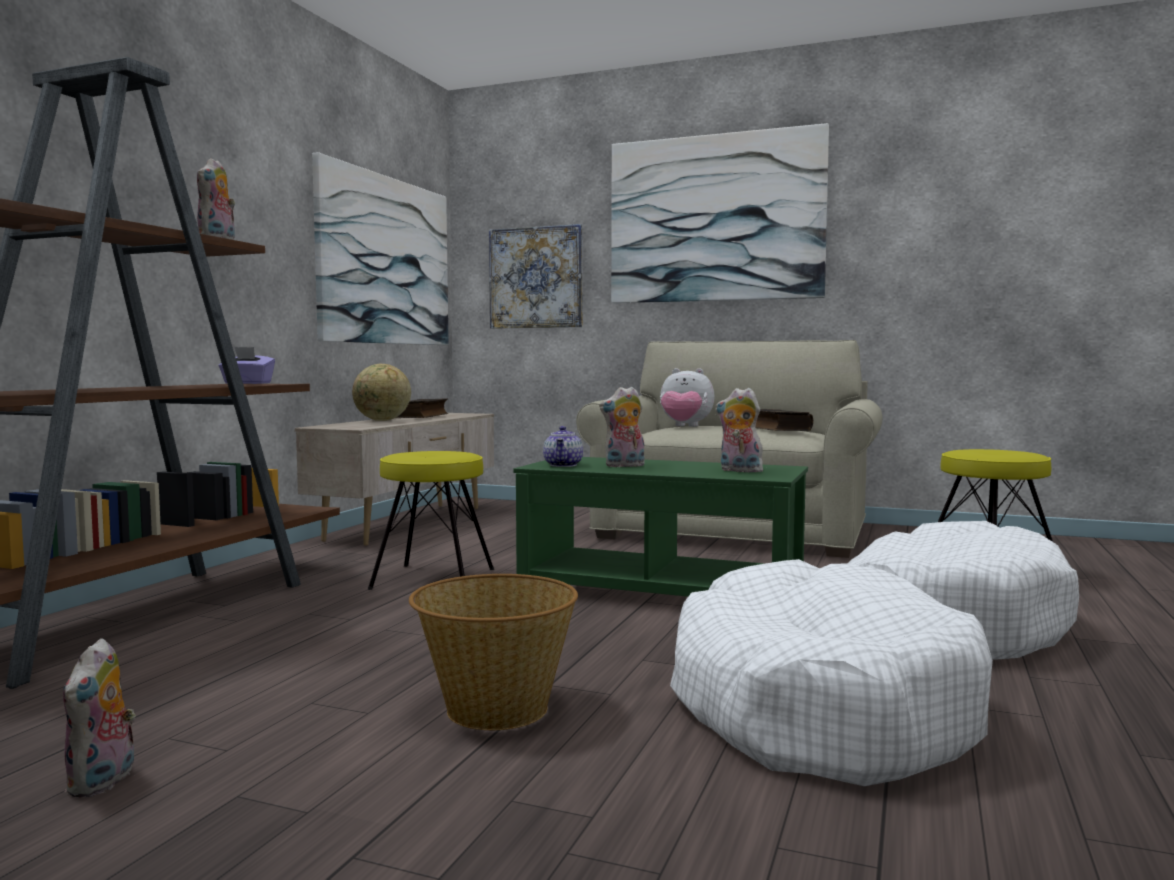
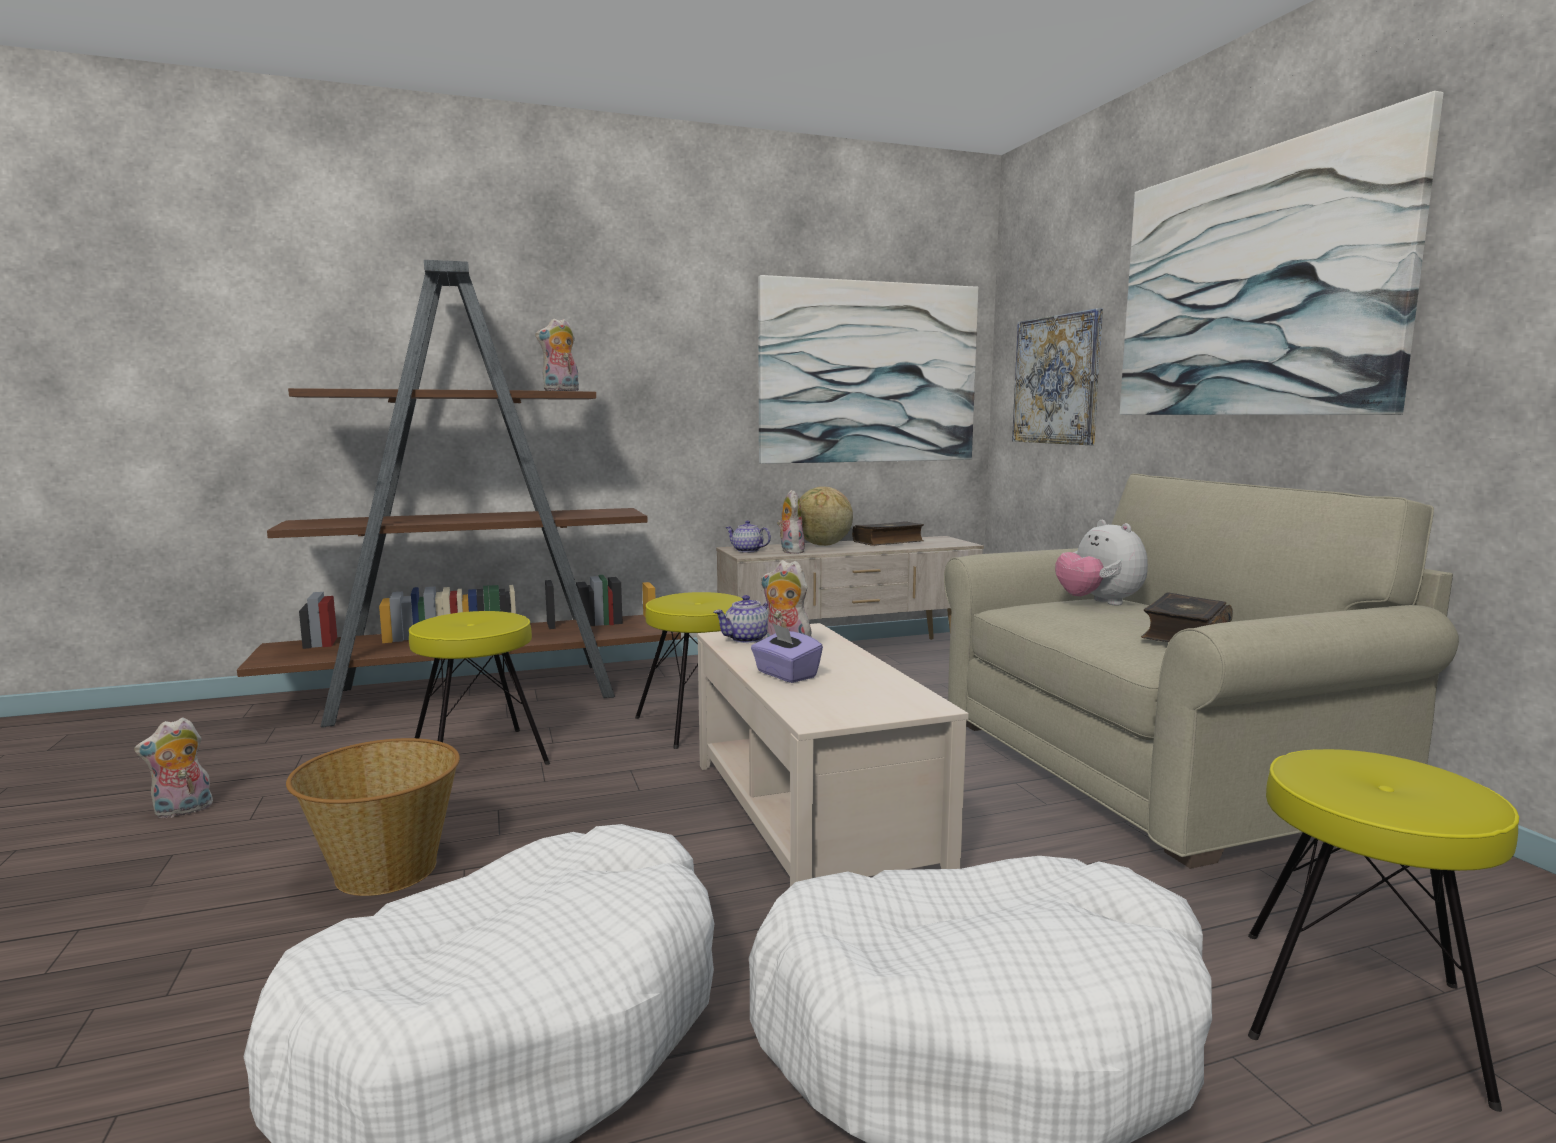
camera: 50 degrees right, 5 degrees up
(247, 383) = (618, 510): purple tissue box -> purple tissue box (785, 675)
(313, 645) = (478, 757): none -> yellow stool
(340, 426) = (747, 551): none -> teapot
(661, 593) = (811, 818): green coffee table -> beige coffee table
(738, 471) = (844, 696): plush toy -> plush toy (790, 551)

